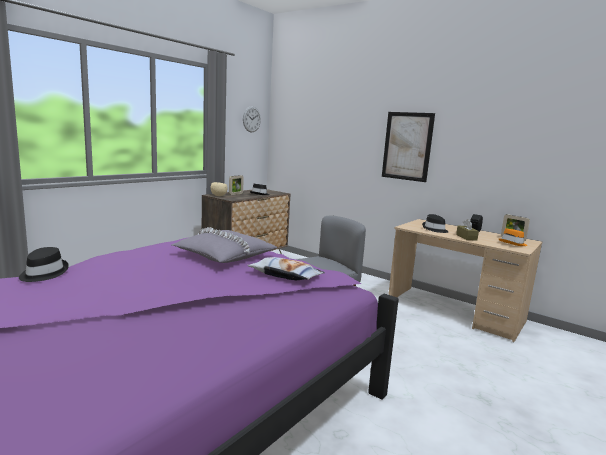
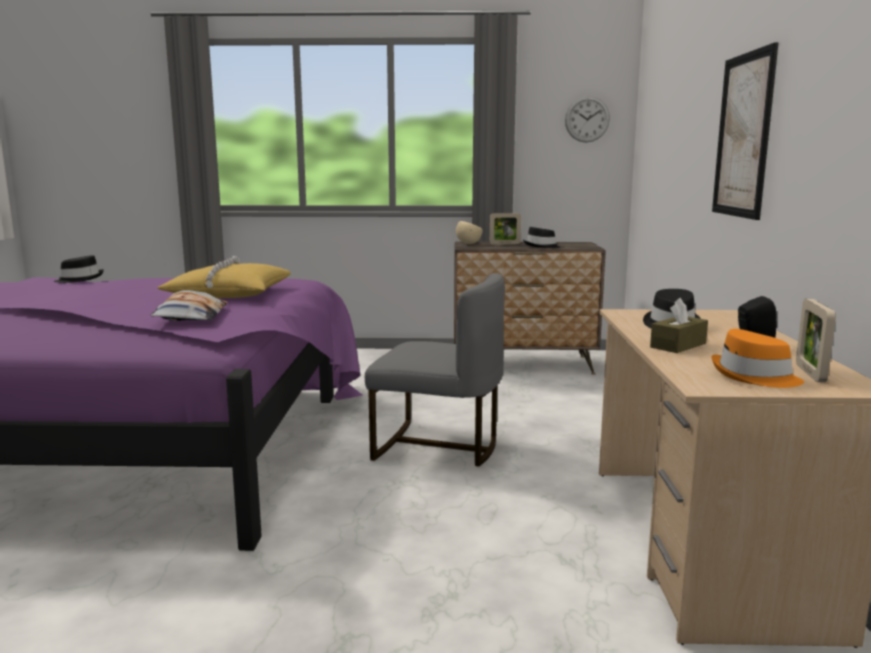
camera: 55 degrees right, 0 degrees up
(224, 255) = (229, 294): grey pillow -> yellow pillow

